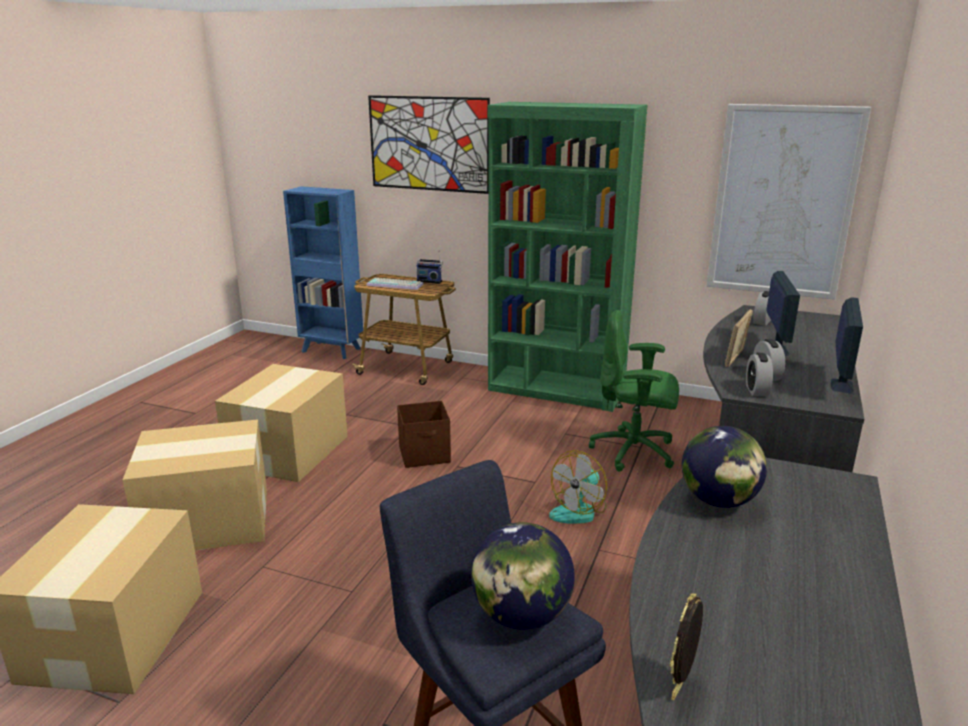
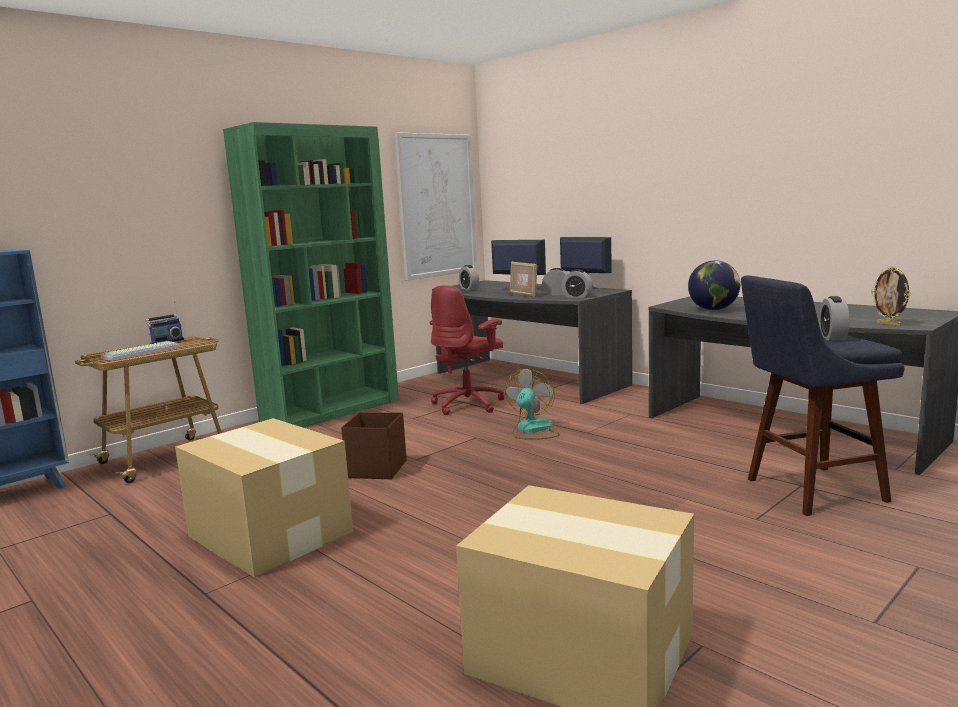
camera: 65 degrees left, 10 degrees down
(205, 520) = (378, 592): cardboard box -> none
(428, 144) = (126, 179): picture -> none
(521, 616) = (832, 337): globe -> alarm clock
(579, 510) = (532, 430): fan -> fan turned 135 degrees counterclockwise
(634, 452) = (469, 404): green office chair -> red office chair

